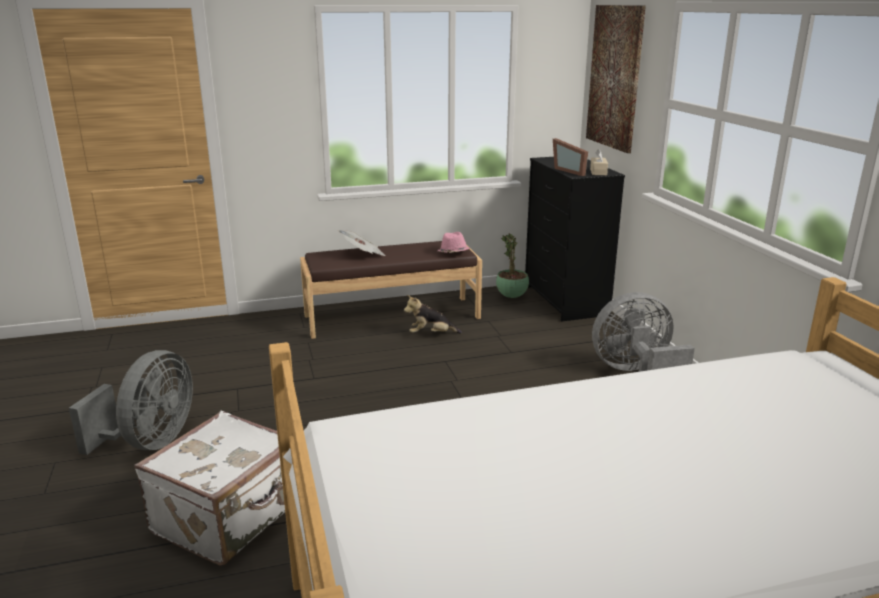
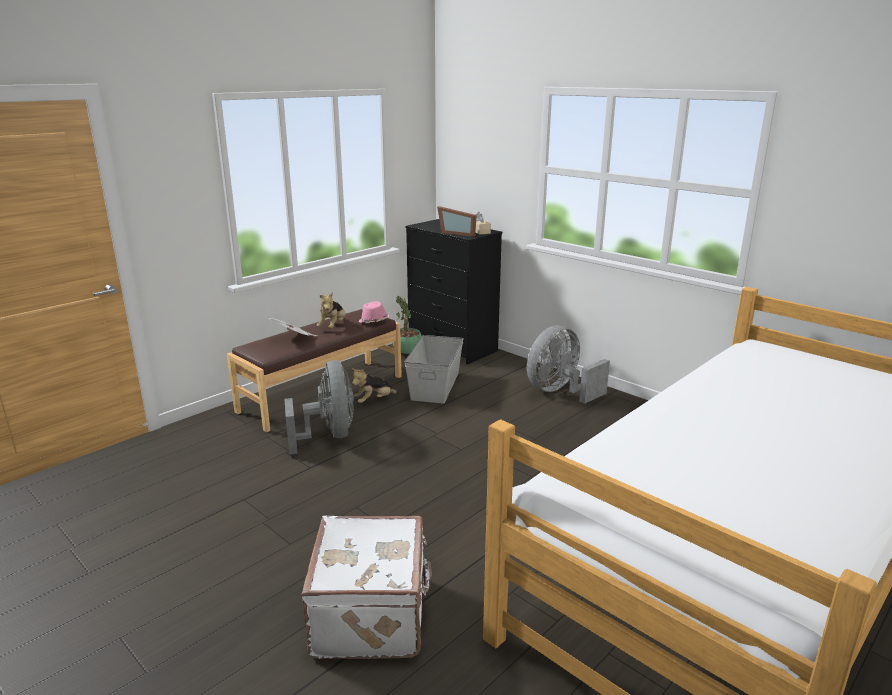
camera: 30 degrees left, 0 degrees up
(150, 442) = (210, 579): grey fan -> grey fan (329, 435)
(410, 250) = (333, 326): none -> plush toy
(504, 335) = (434, 386): none -> grey storage box
(615, 77) = (476, 150): picture -> none

